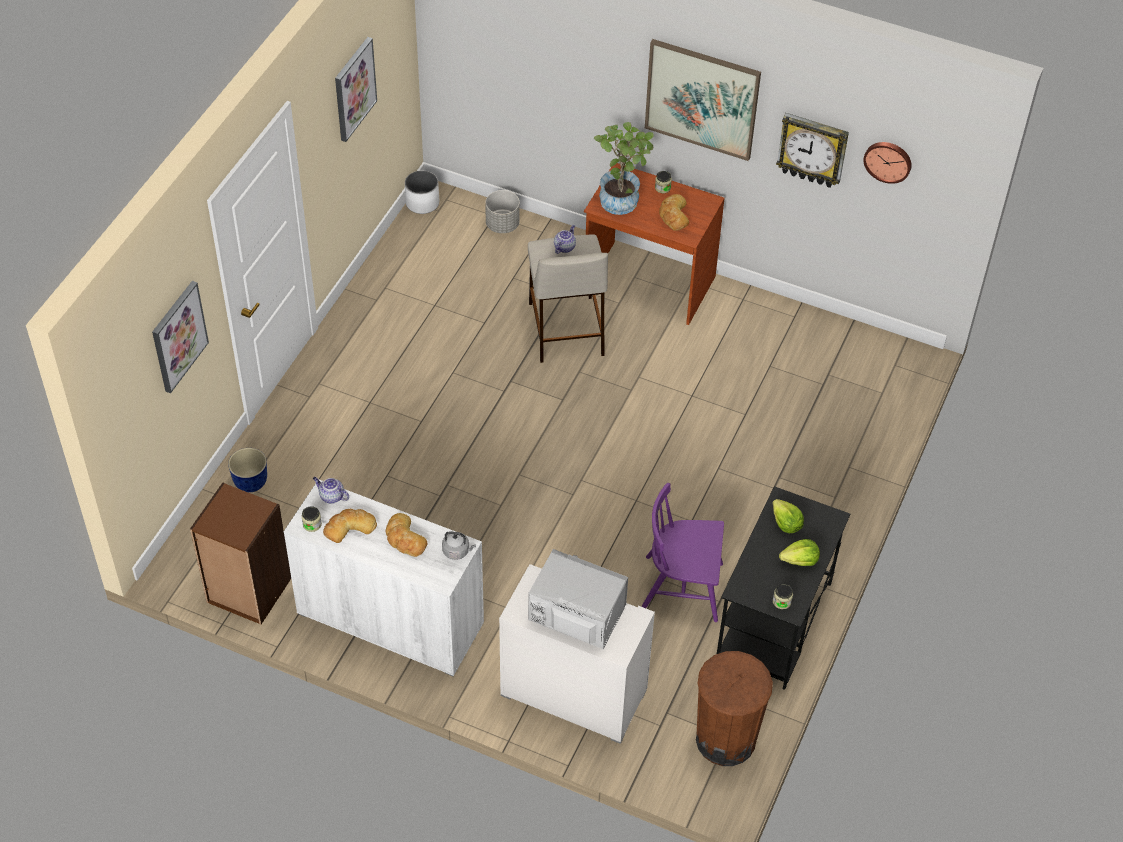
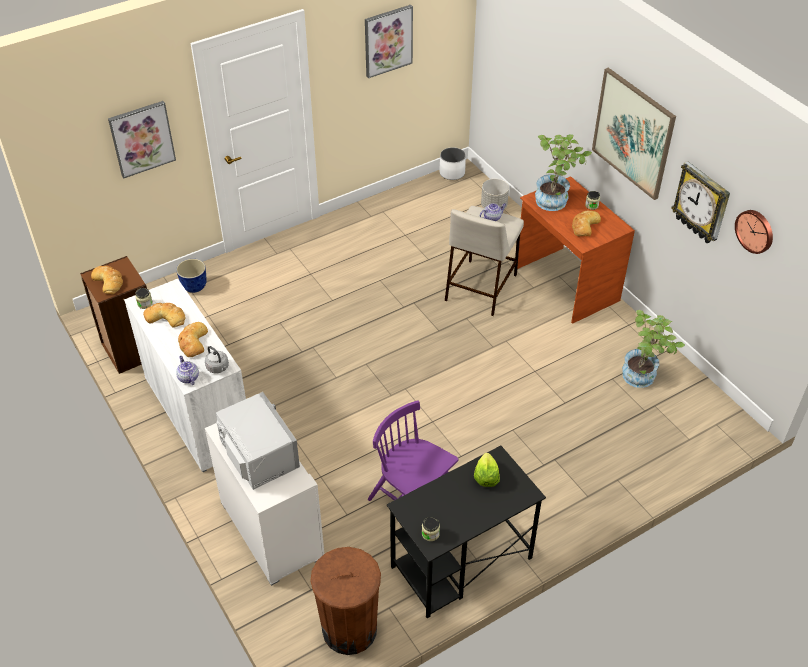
camera: 35 degrees right, 5 degrees down
(233, 521) = (108, 281): none -> bread
(331, 496) = (174, 292): teapot -> teapot (188, 377)
(796, 348) = (643, 376): none -> potted plant
(800, 560) = (472, 511): lettuce -> none

